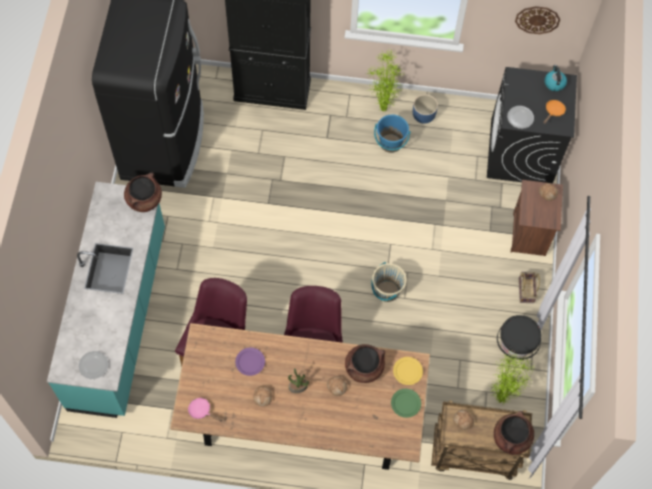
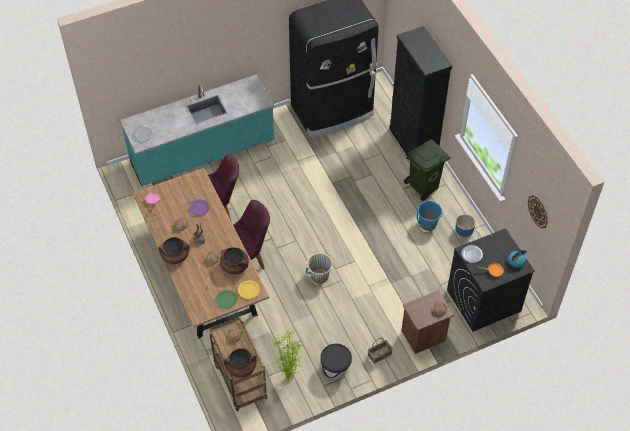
camera: 60 degrees right, 10 degrees down
(144, 199) = (261, 101): brown cooking pot -> brown cooking pot (175, 256)
(338, 116) = (424, 186): none -> green trash can
(382, 110) = (449, 207): potted plant -> none

